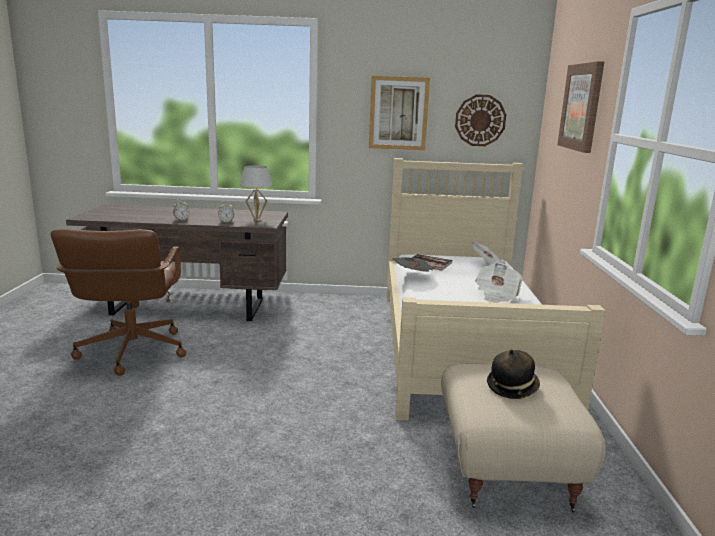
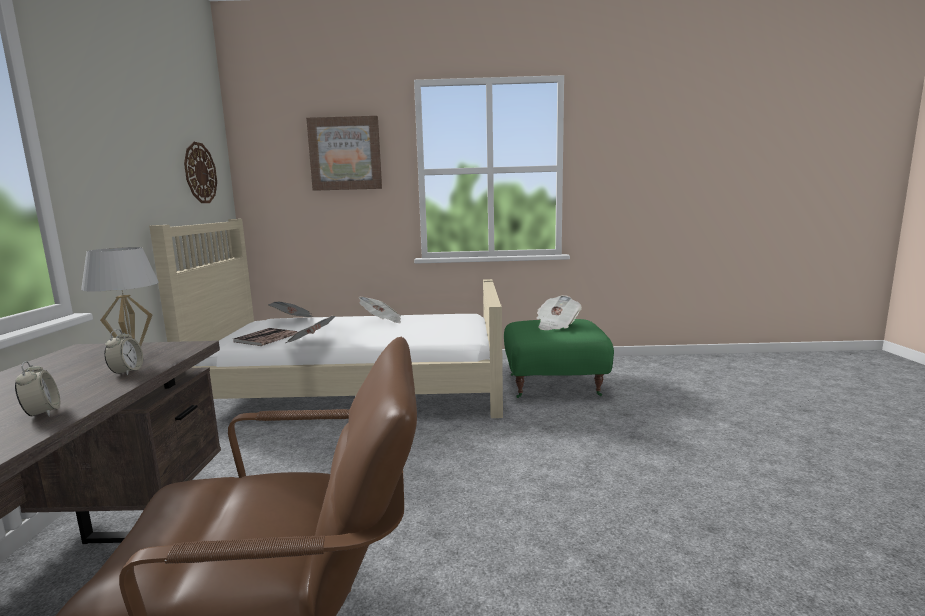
camera: 90 degrees left, 5 degrees down
(398, 113) = (138, 161): picture -> none
(507, 469) = (553, 385): beige ottoman -> green ottoman
(512, 387) = (556, 325): hat -> newspaper

